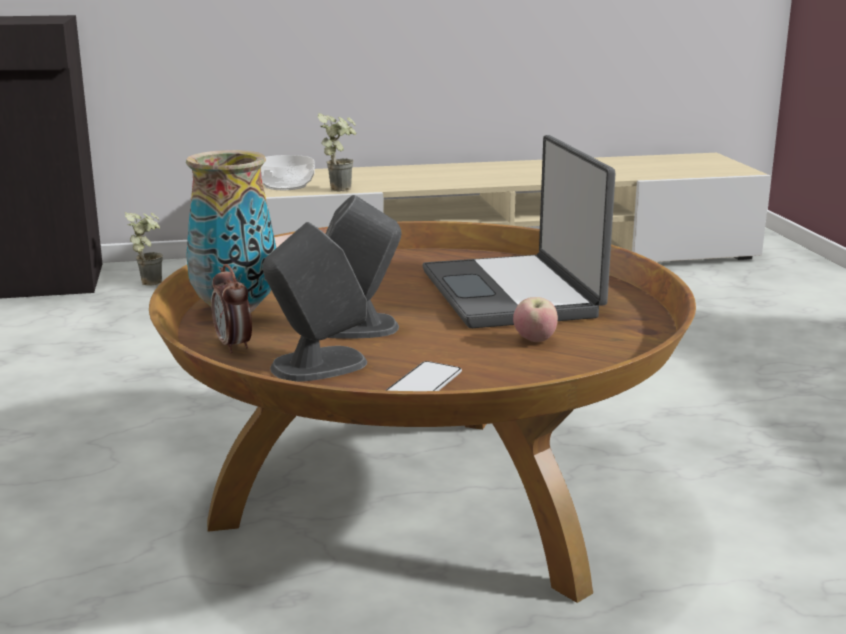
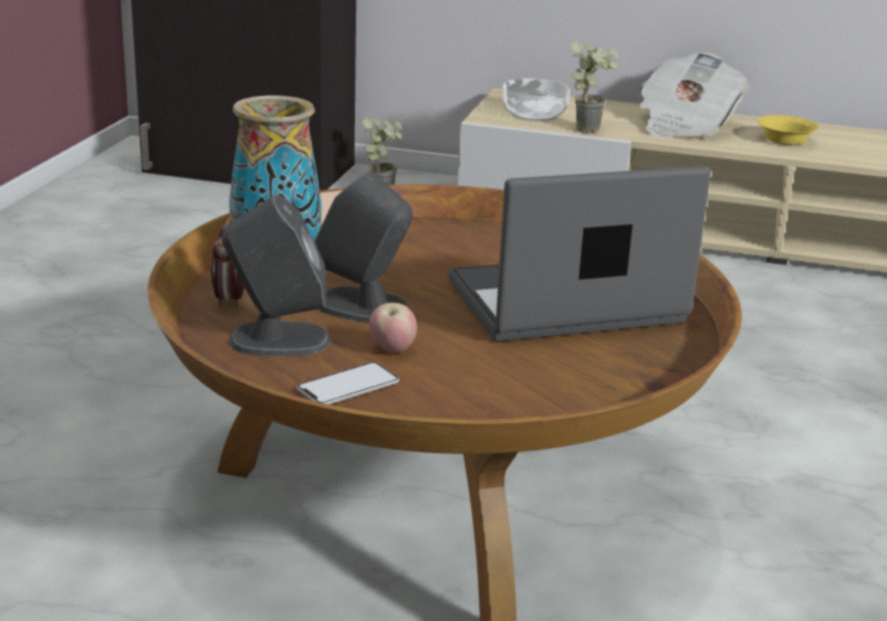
camera: 25 degrees right, 5 degrees up
(410, 176) = (685, 126): none -> newspaper
(492, 174) = (784, 140): none -> yellow bowl
(513, 294) = (566, 305): laptop -> laptop turned 60 degrees clockwise
(534, 340) = (518, 366): apple -> apple (392, 350)

